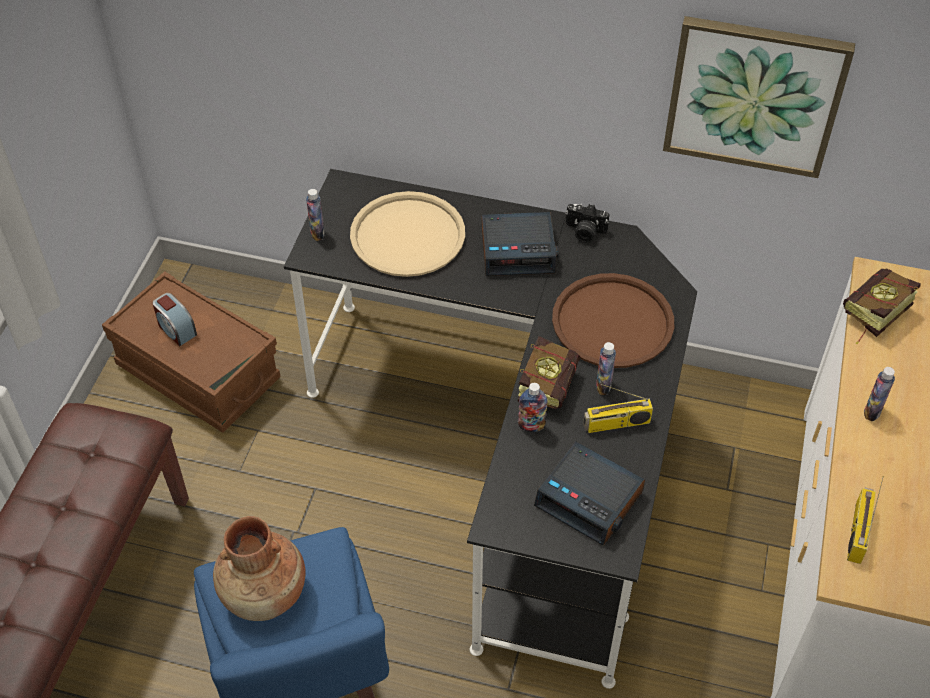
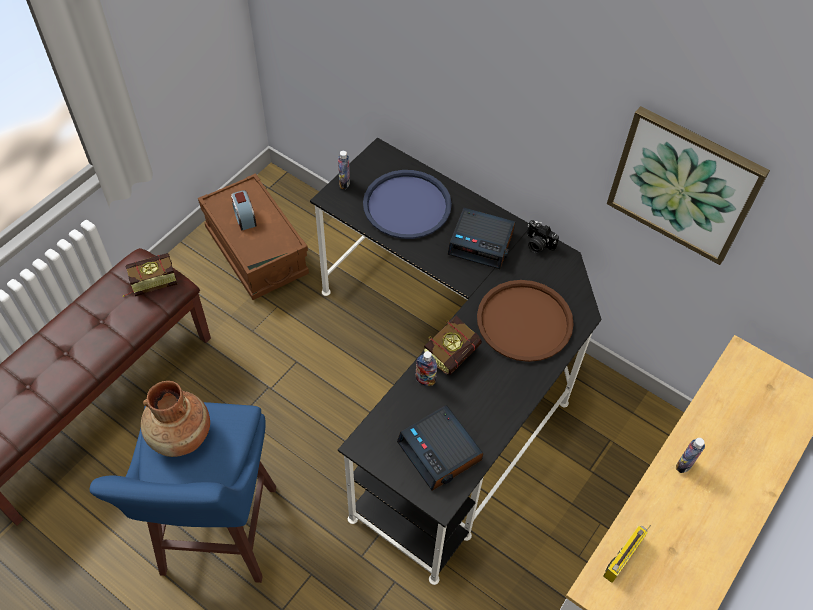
camera: 20 degrees right, 5 degrees up
(408, 235) = (407, 205): beige tray -> blue tray
(603, 386) = (493, 368): bottle -> none
(616, 424) = (488, 401): radio -> none
(871, 317) = (722, 388): book -> book (148, 283)

